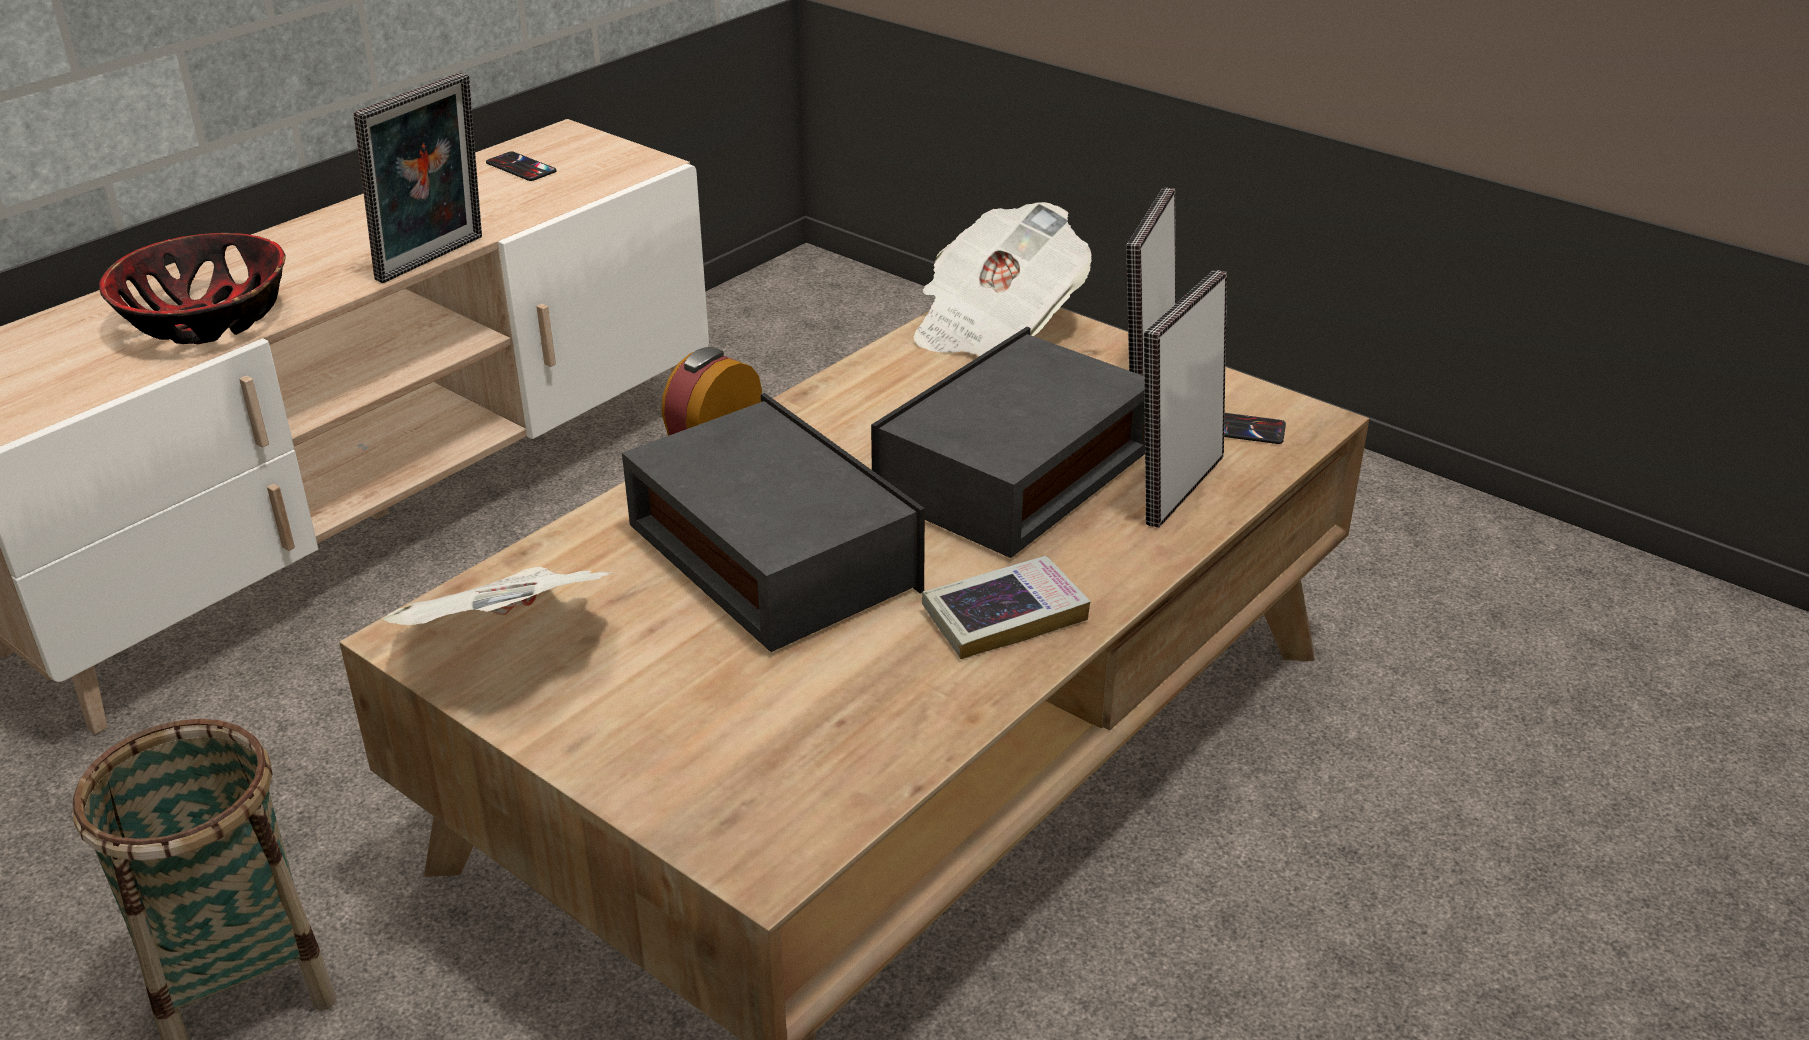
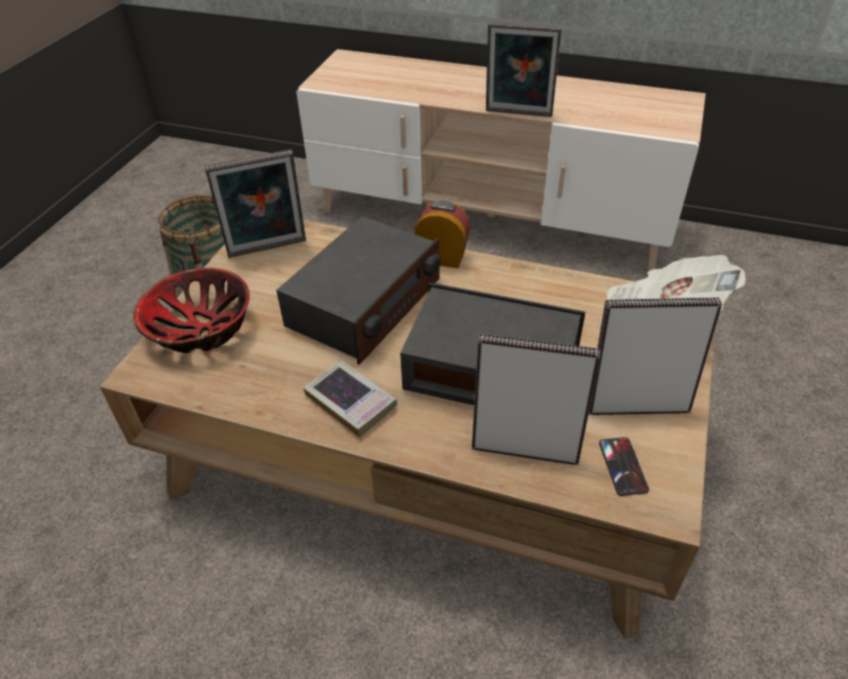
camera: 70 degrees right, 10 degrees up
(207, 321) = (422, 88): bowl -> bowl (200, 330)
(509, 641) = (268, 250): newspaper -> picture frame
(521, 167) = (634, 101): phone -> none

